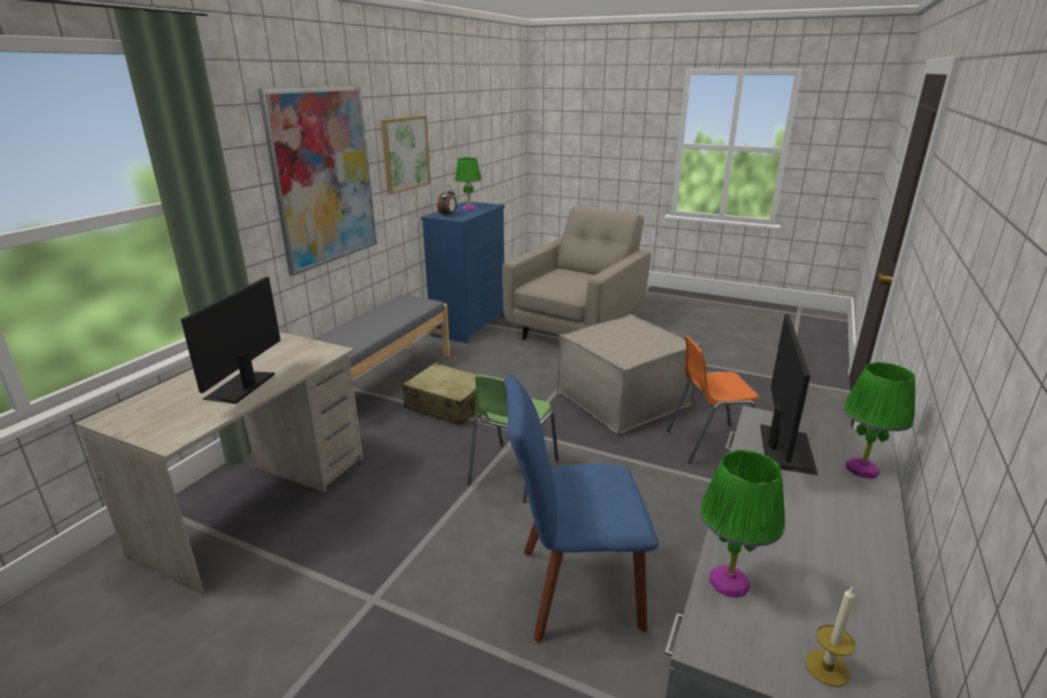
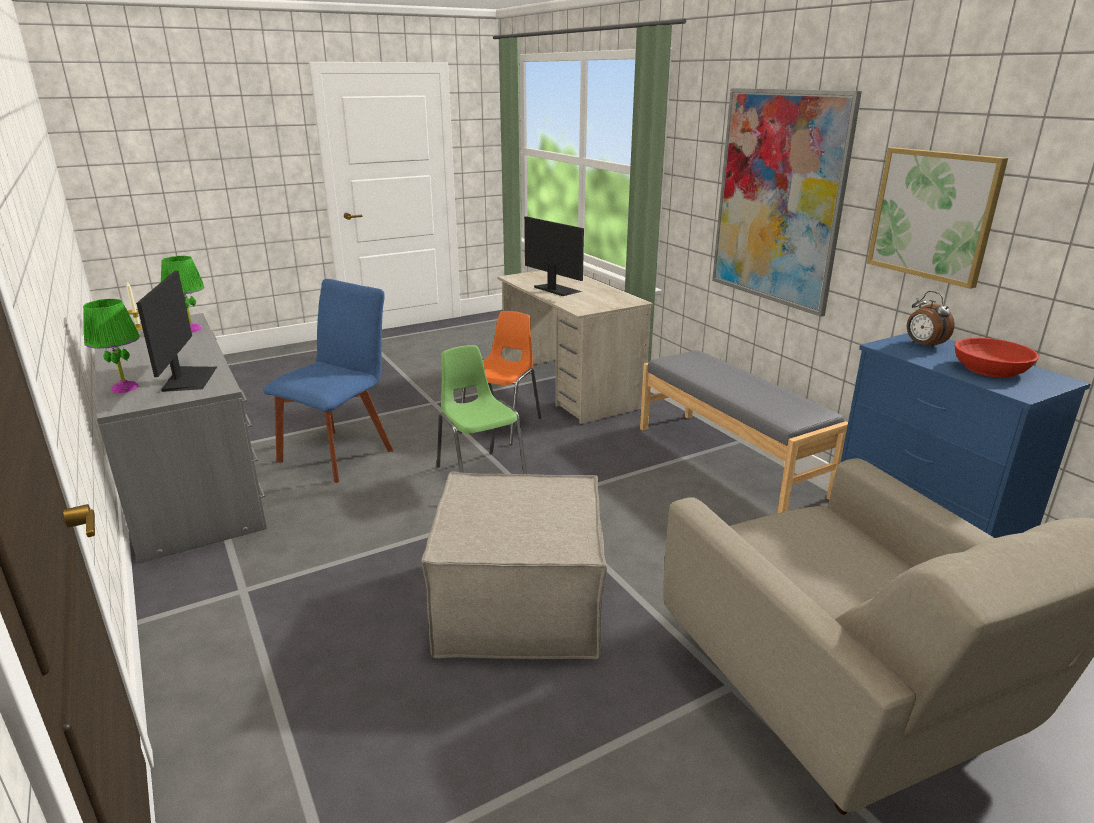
camera: 125 degrees right, 0 degrees up
(447, 405) = (638, 481): beige suitcase -> none
(469, 208) = (990, 369): green table lamp -> red bowl
(709, 443) = (351, 611): orange chair -> orange chair (502, 425)
(784, 448) = (188, 378): monitor -> monitor turned 150 degrees counterclockwise

